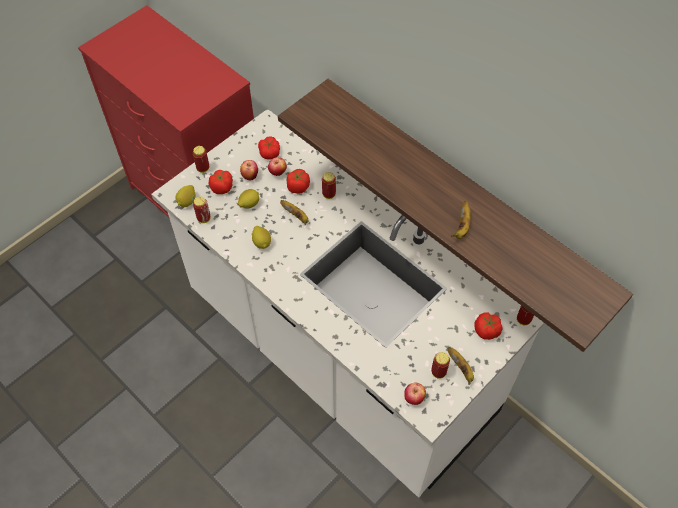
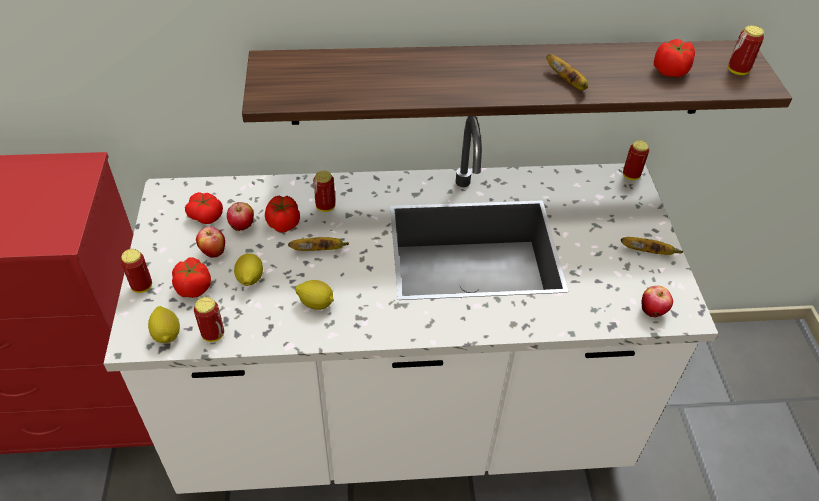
camera: 50 degrees left, 10 degrees down
(438, 372) = (636, 271): can -> can (737, 71)
(486, 331) = (620, 206): tomato -> tomato (670, 71)

